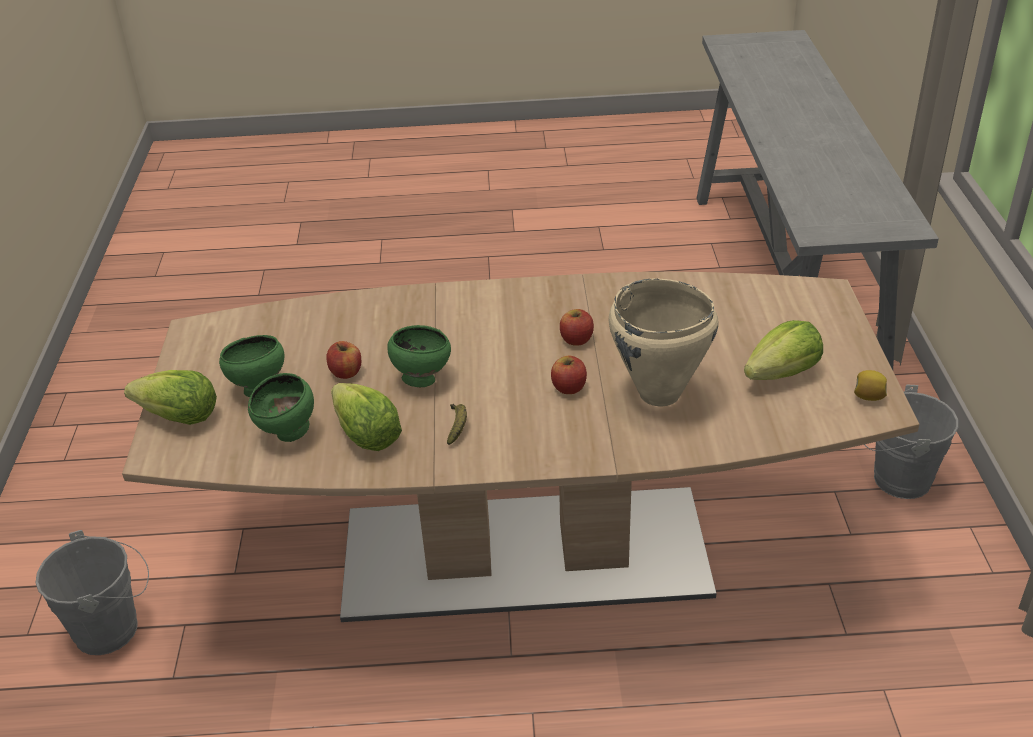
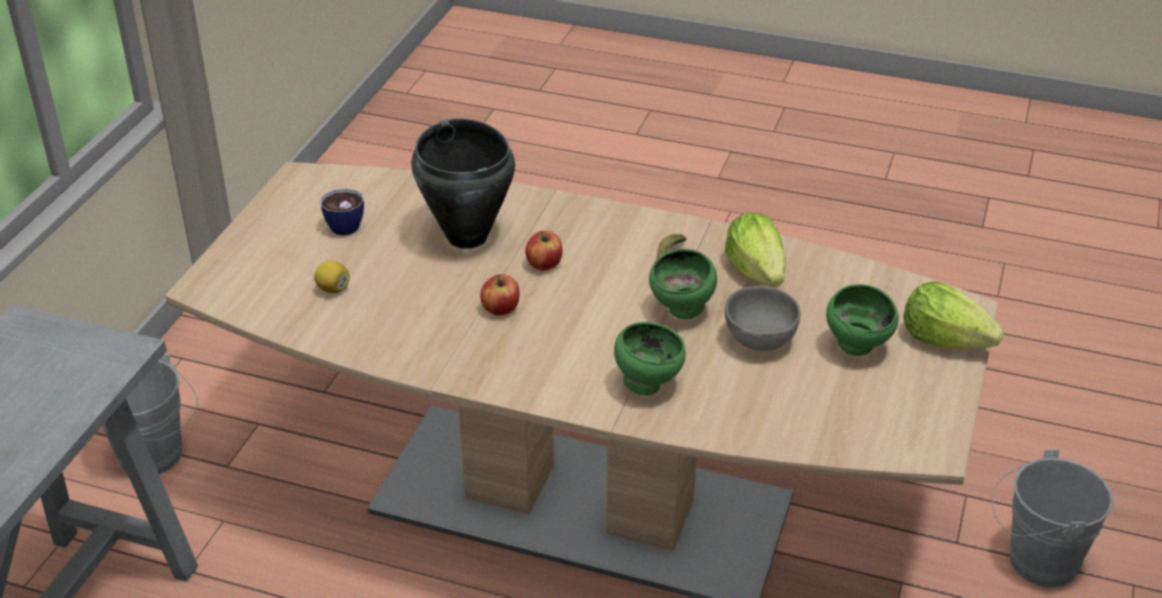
camera: 160 degrees left, 0 degrees up
(288, 434) = (832, 293): green bowl -> green bowl (647, 384)
(346, 372) = (758, 341): apple -> grey bowl
(659, 394) = (468, 236): beige cooking pot -> black cooking pot
(783, 374) = (344, 223): lettuce -> cup
(868, 397) = (298, 188): lemon -> lemon (333, 289)

